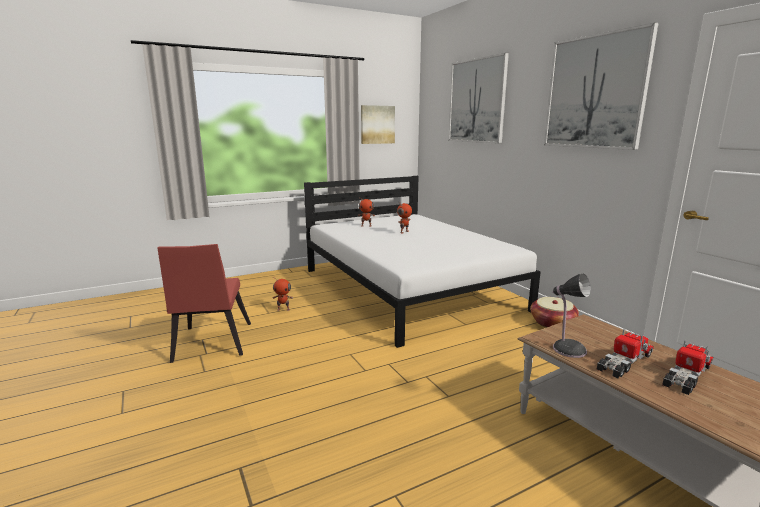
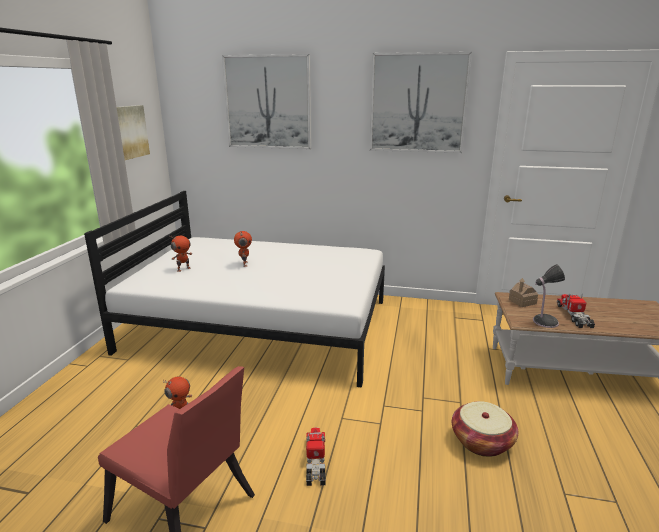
camera: 50 degrees left, 5 degrees up
(552, 323) = (408, 306): basket -> basket (482, 441)
(590, 329) = (522, 302): none -> toy house
(687, 376) = (600, 310): toy truck -> toy truck (316, 461)

